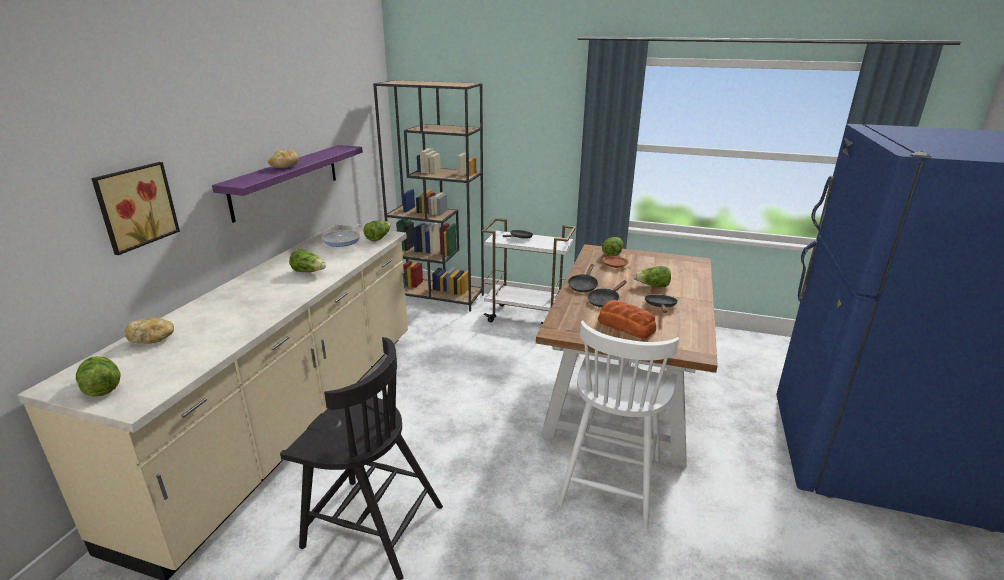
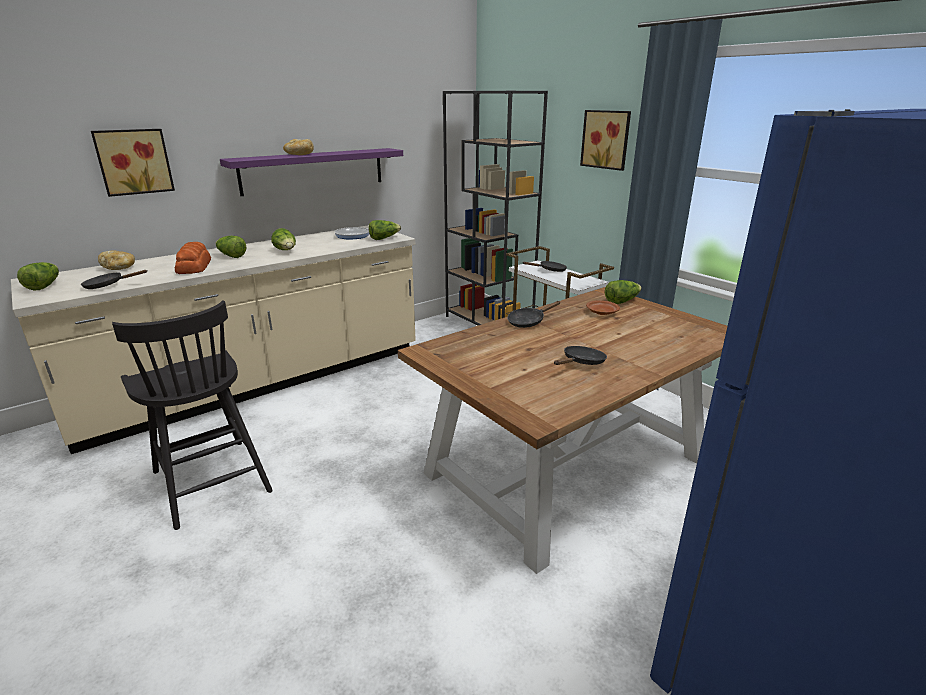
camera: 35 degrees right, 0 degrees up
(547, 124) = (606, 139): none -> picture
(605, 301) = (526, 340): black frying pan -> black frying pan (108, 285)
(611, 478) = (440, 543): white chair -> none
(625, 326) = (504, 368): bread -> bread (194, 266)
(652, 286) = (611, 341): lettuce -> lettuce (231, 256)

